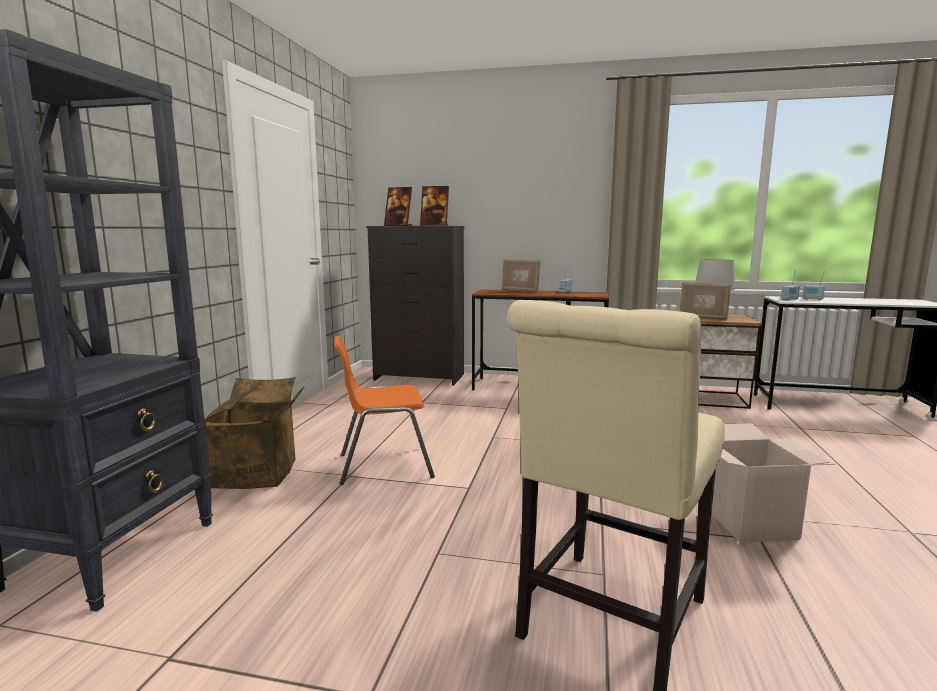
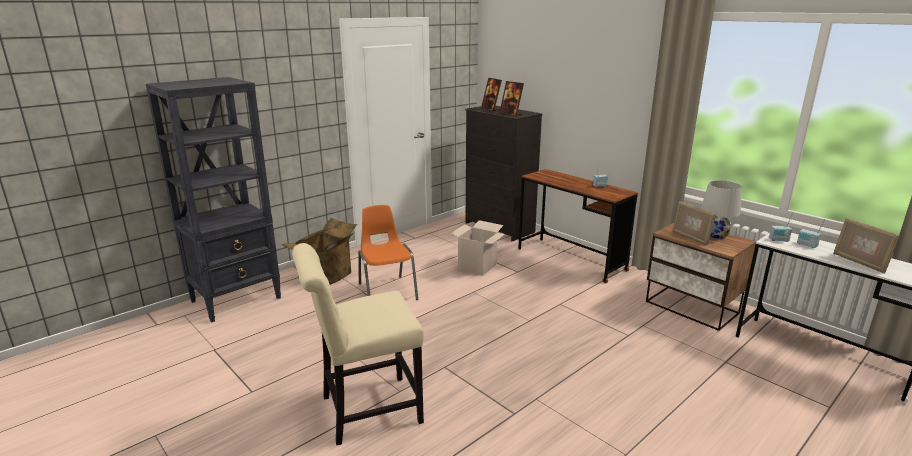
camera: 35 degrees right, 10 degrees up
(383, 465) = (387, 291): orange chair -> orange chair turned 45 degrees clockwise
(520, 291) = (567, 177): picture frame -> picture frame (859, 263)
(751, 524) = (527, 404): cardboard box -> cardboard box (477, 267)

